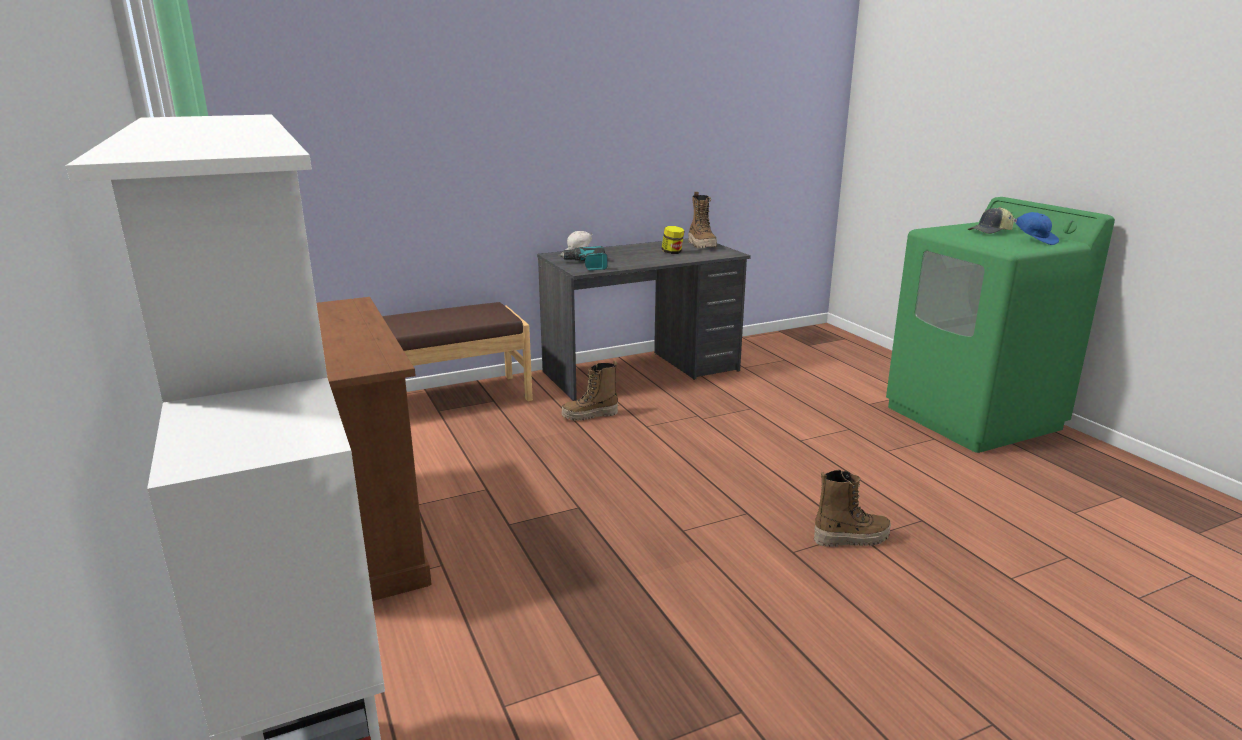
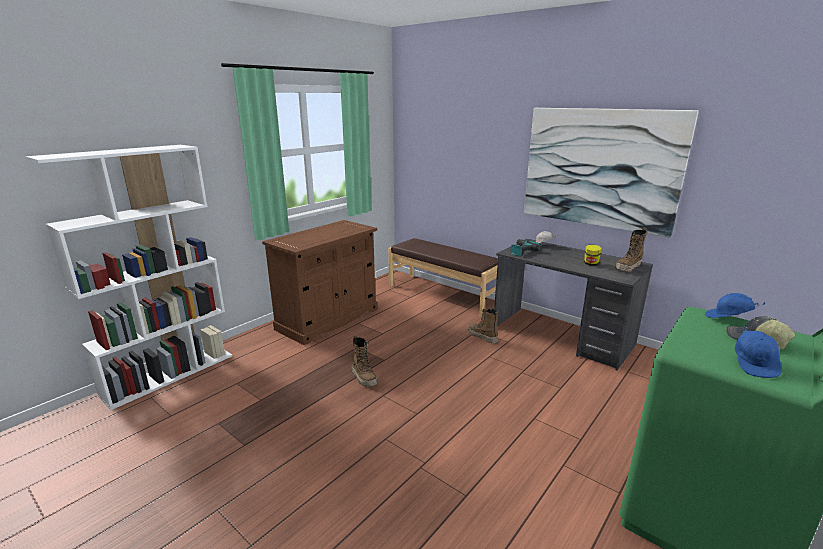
camera: 65 degrees right, 0 degrees up
(623, 124) = (599, 168): none -> picture
(851, 538) = (416, 461): boot -> boot (364, 378)
(946, 228) = (728, 319): none -> blue cap

